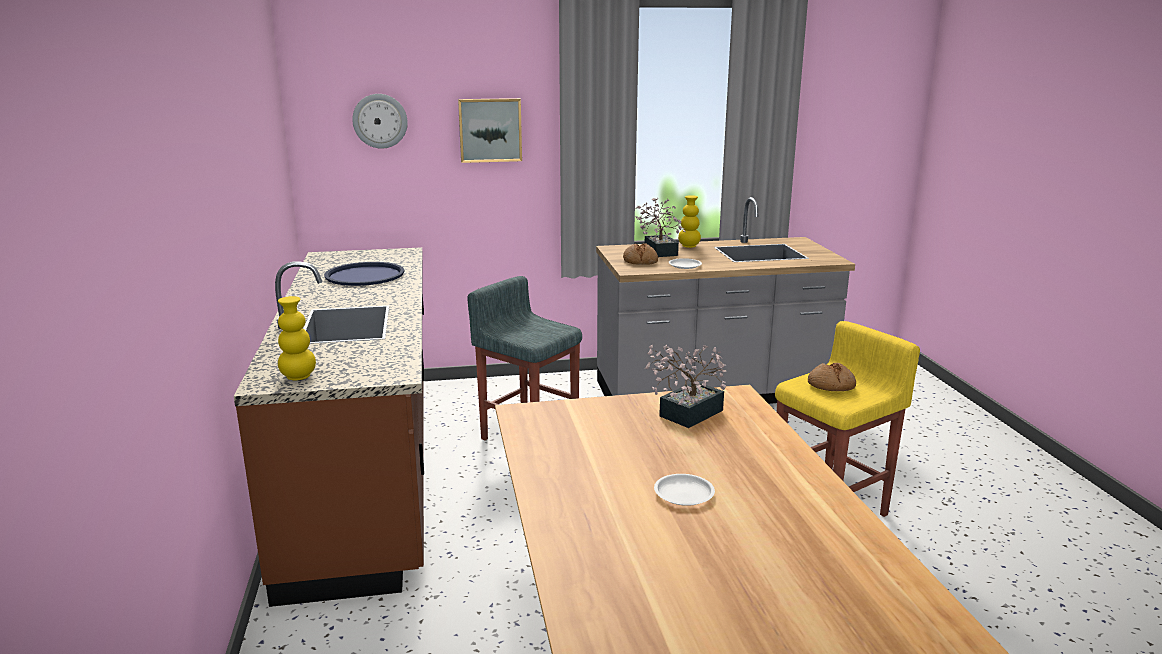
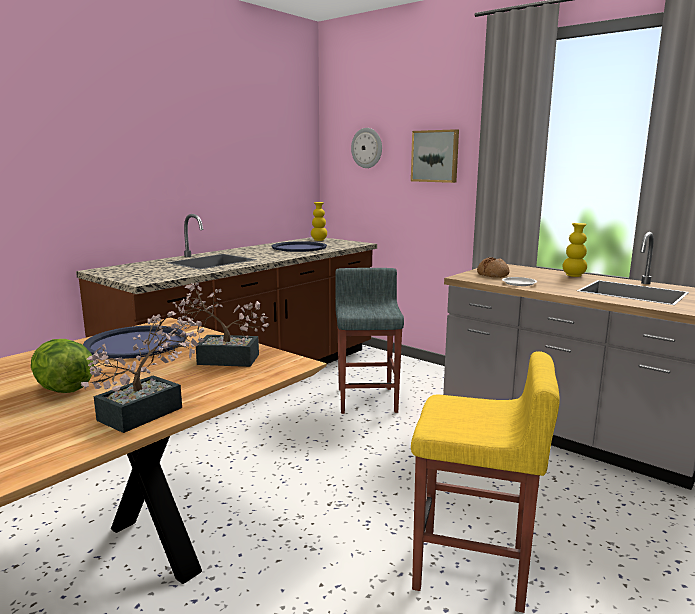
camera: 50 degrees right, 5 degrees down
(298, 377) = (115, 271): yellow vase -> yellow vase (319, 240)
(577, 438) = (136, 343): none -> blue tray
(659, 250) = (535, 273): potted plant -> potted plant (149, 411)
(684, 494) = (64, 389): white plate -> lettuce
(831, 385) = (467, 413): bread -> none

